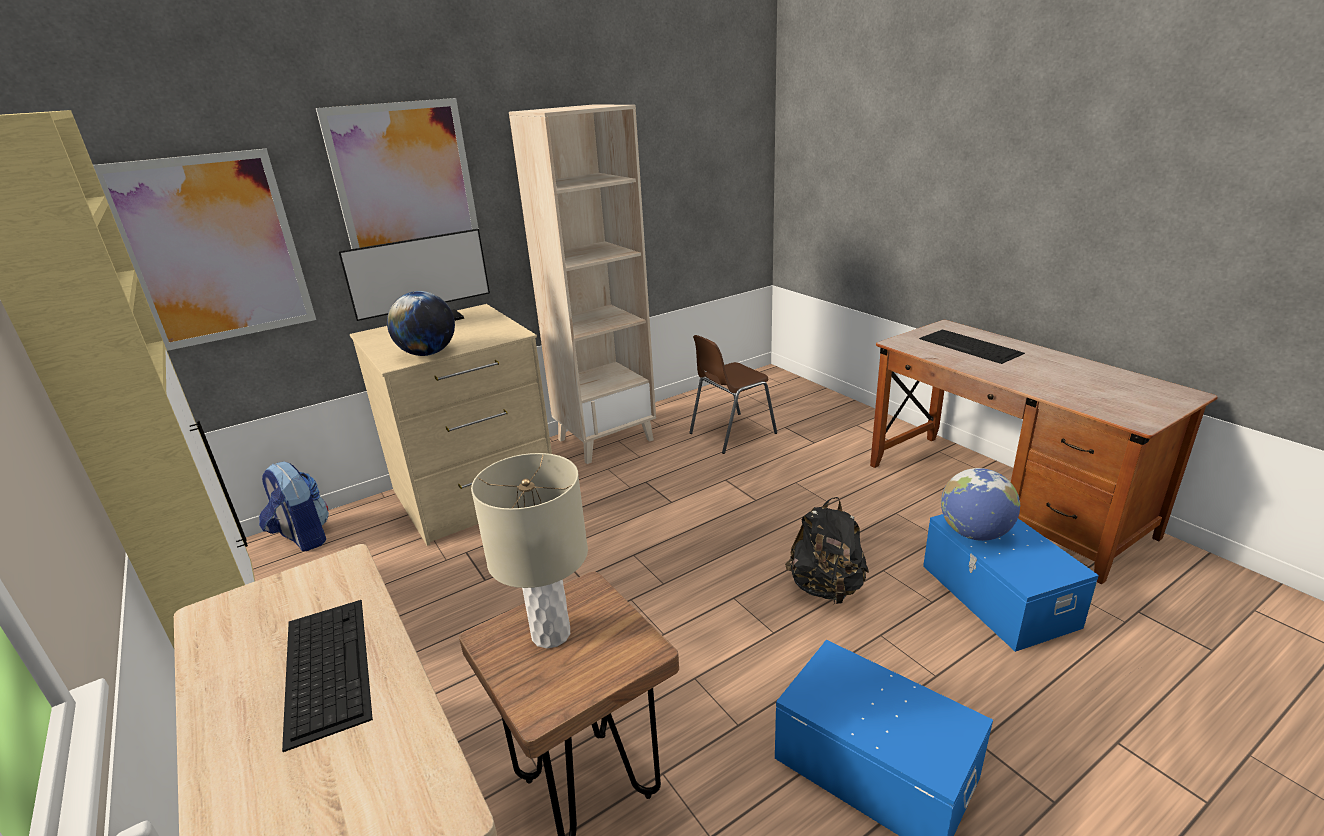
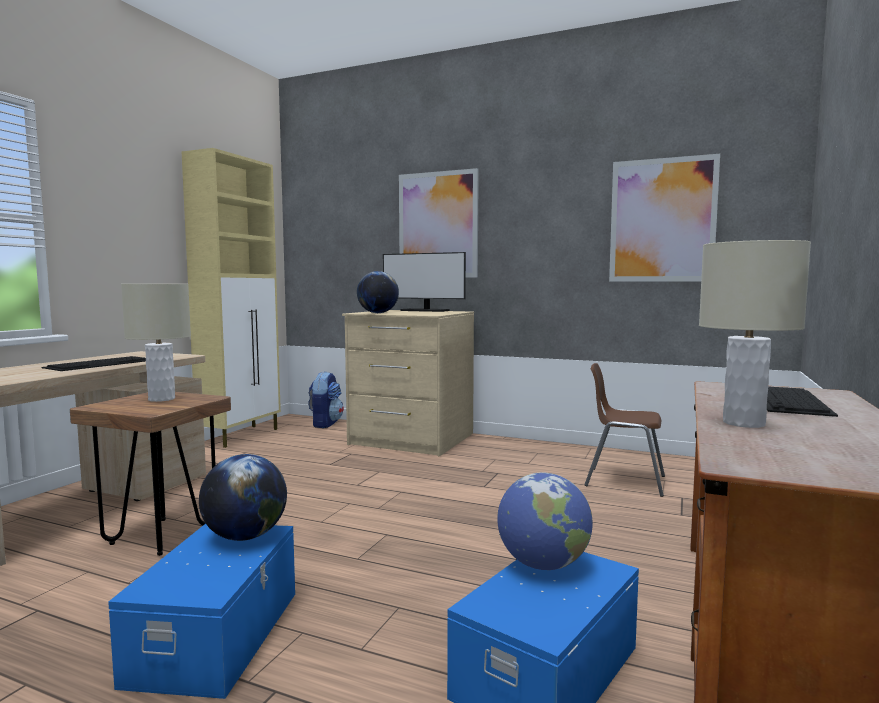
camera: 55 degrees right, 20 degrees down
(214, 250) = (339, 247): picture -> picture (662, 220)
(606, 439) = (532, 449): beige bookcase -> none
(826, 588) = (442, 568): black backpack -> none
(838, 677) = (245, 536): none -> globe
(1033, 382) = (744, 423): none -> beige table lamp

